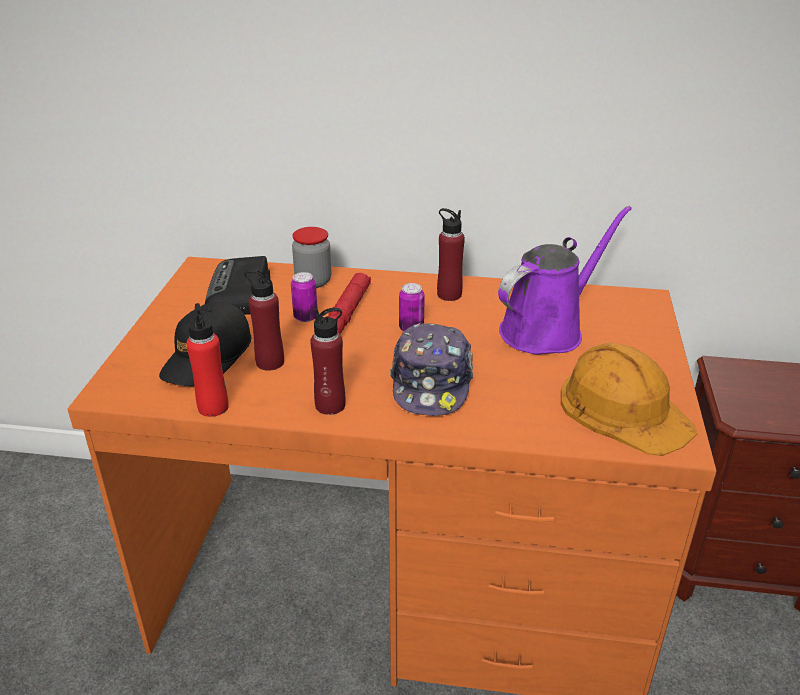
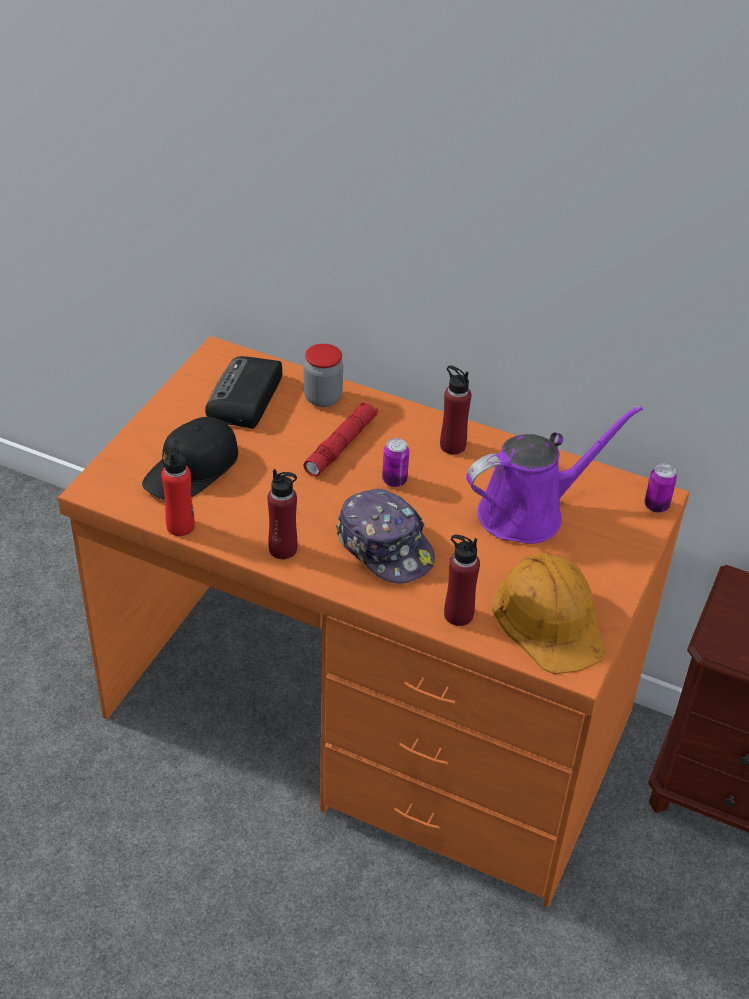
camera: 15 degrees right, 10 degrees up
(270, 362) = (246, 489): red bottle -> red bottle (458, 614)
(305, 317) = (298, 442): can -> can (656, 506)
(432, 382) = (385, 547): cap -> cap turned 60 degrees counterclockwise

